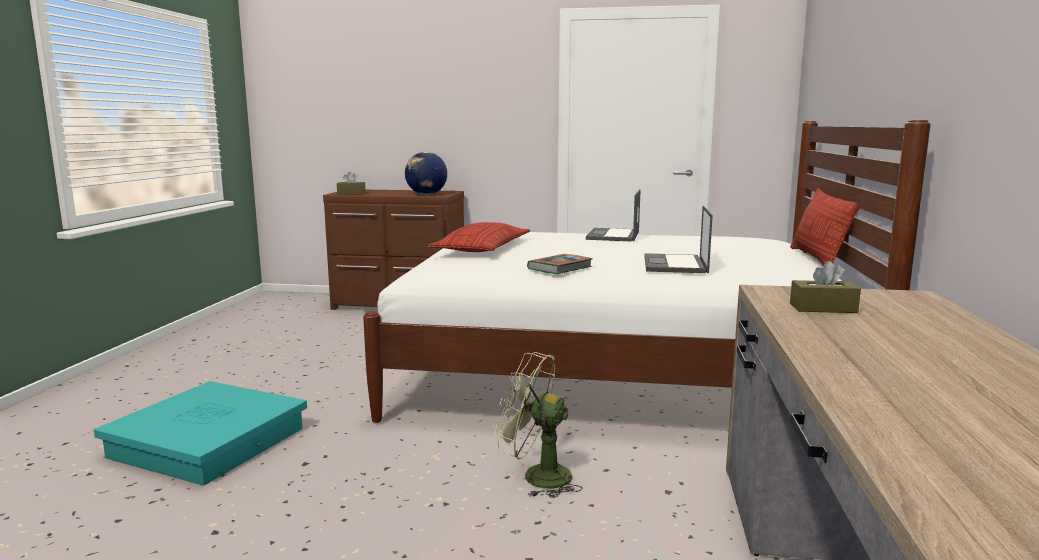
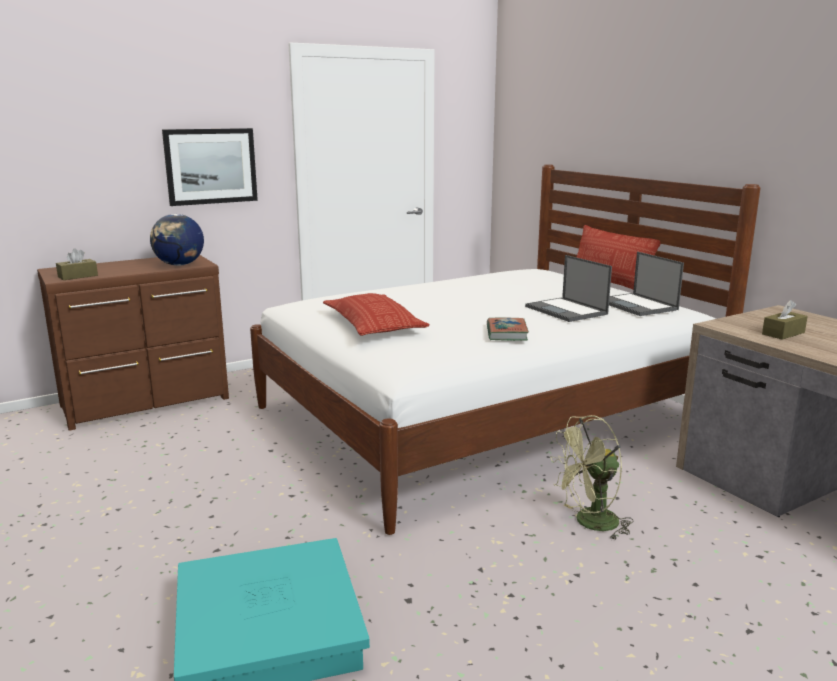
camera: 40 degrees left, 5 degrees up
(481, 118) = (211, 166): none -> picture
(613, 236) = (437, 287): laptop -> laptop (637, 305)

